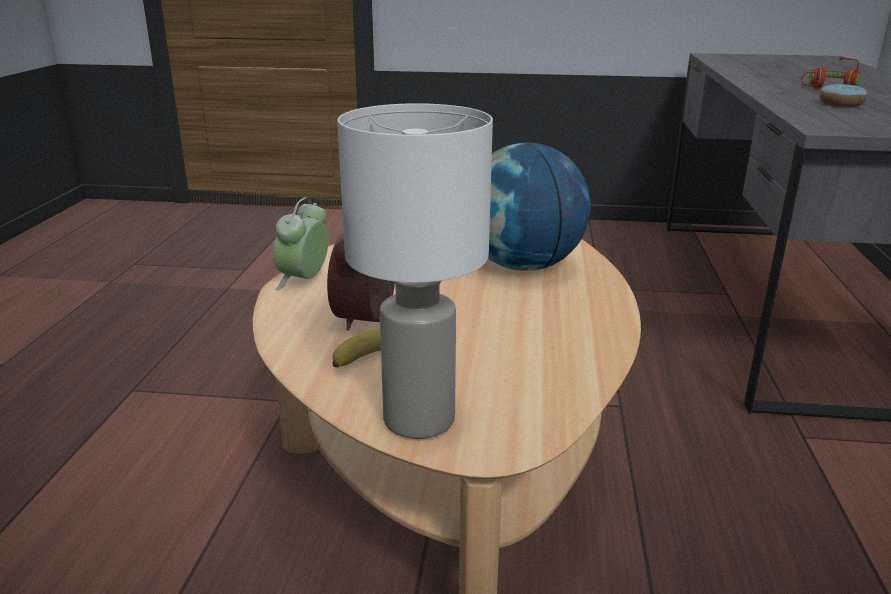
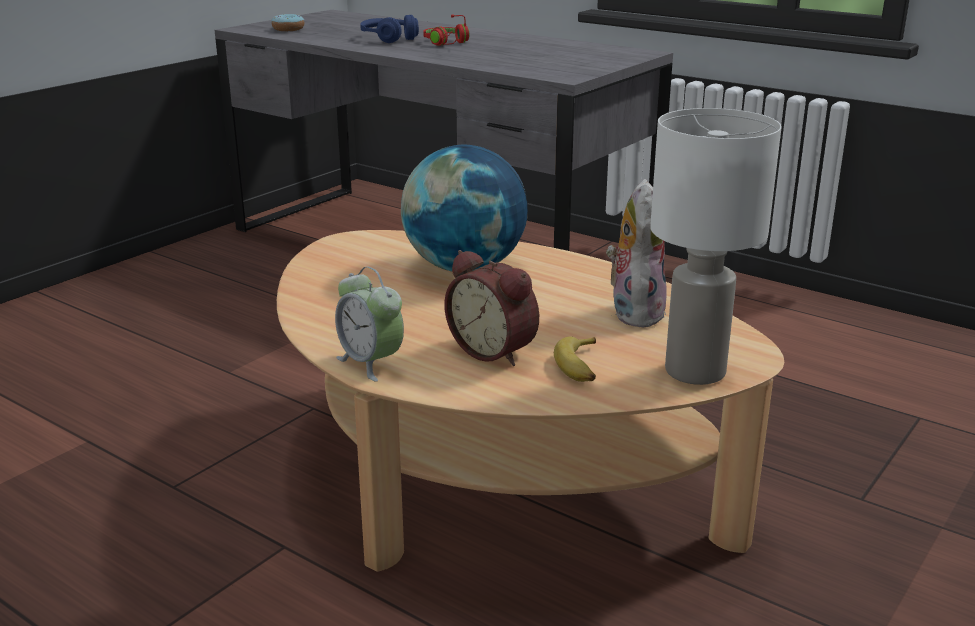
camera: 60 degrees left, 0 degrees up
(528, 357) = (633, 311): none -> plush toy
(794, 77) = (389, 38): none -> blue headphones
(840, 104) = (501, 56): donut -> donut (288, 29)

